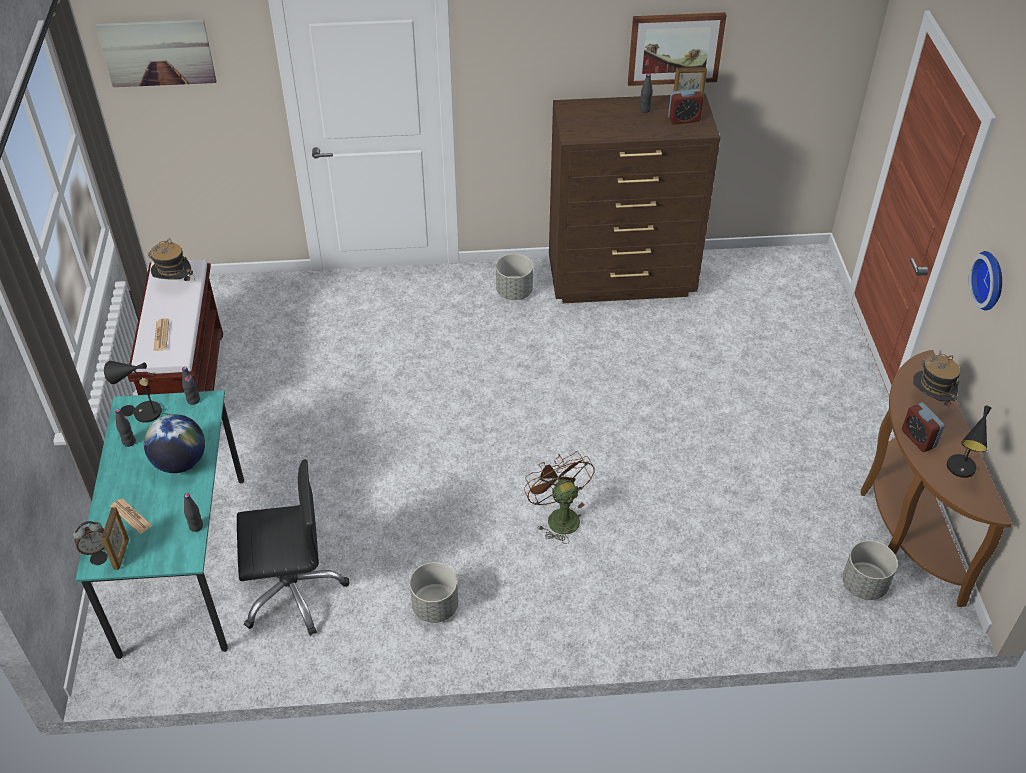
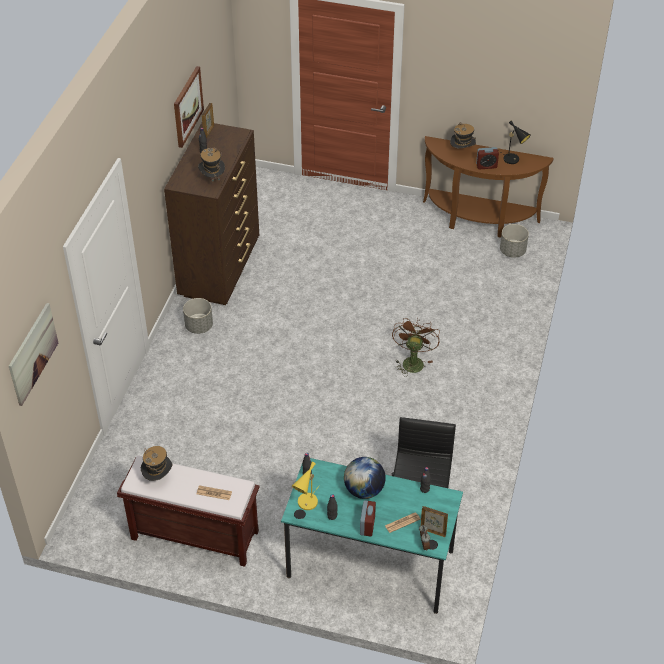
camera: 70 degrees left, 0 degrees up
(143, 412) = (306, 504): black table lamp -> yellow table lamp
(435, 607) = (458, 437): grey planter -> none
(559, 516) = (412, 361): brown fan -> brown fan turned 105 degrees clockwise
(595, 131) = (212, 179): none -> hat
(683, 119) = (225, 138): alarm clock -> alarm clock (367, 526)
(991, 280) = (455, 74): wall clock -> none

